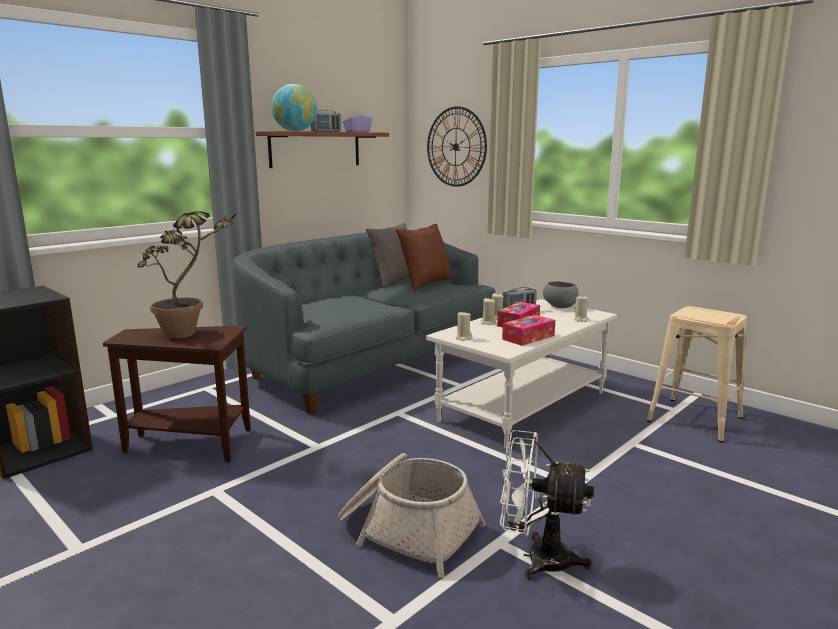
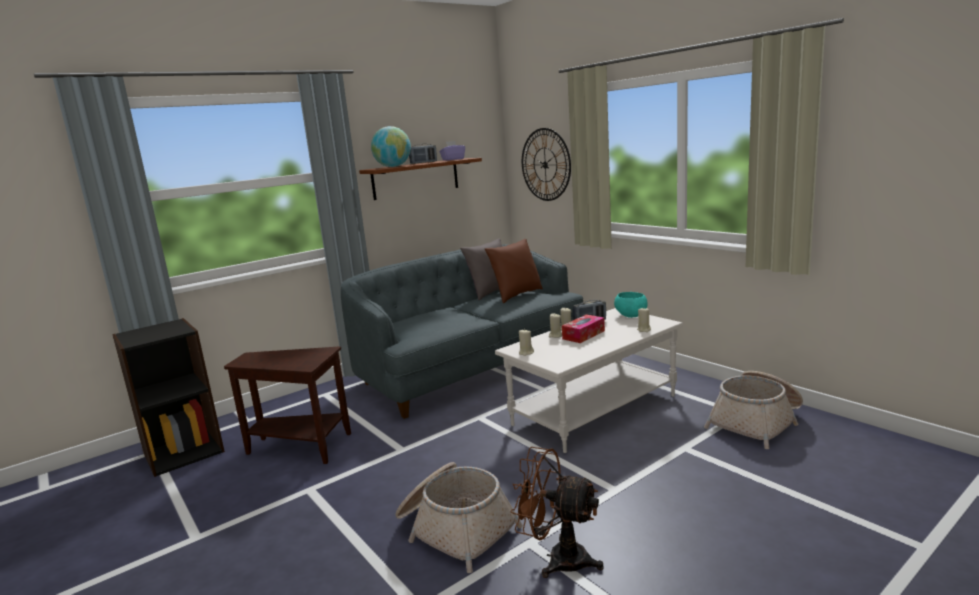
camera: 10 degrees right, 0 degrees up
(191, 333) = (294, 355): potted plant -> none
(528, 337) = (585, 351): tissue box -> none
(537, 558) = (558, 558): white fan -> brown fan
(559, 307) = (630, 316): grey bowl -> turquoise bowl
(695, 419) = (757, 422): beige stool -> basket

